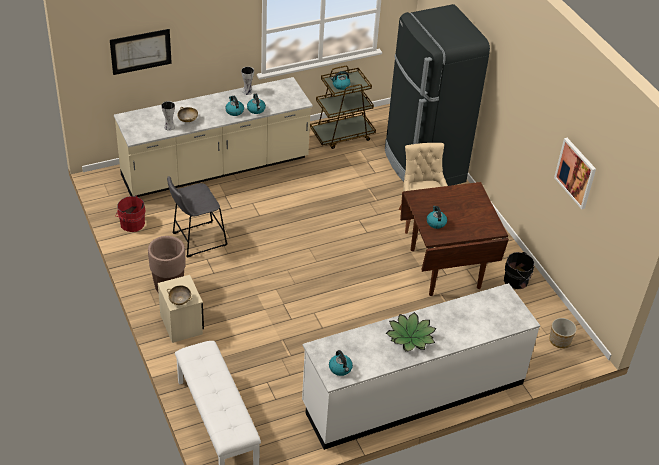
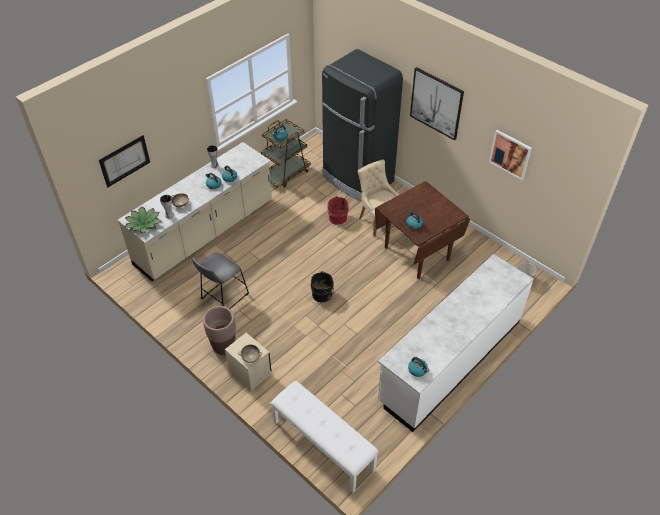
camera: 20 degrees left, 5 degrees up
(131, 223) = (163, 302): red bucket -> red bucket (337, 218)
(410, 337) = (452, 324): potted plant -> potted plant (144, 224)
(517, 90) = (436, 103): none -> picture
(517, 280) = (470, 244): black bucket -> black bucket (323, 294)

